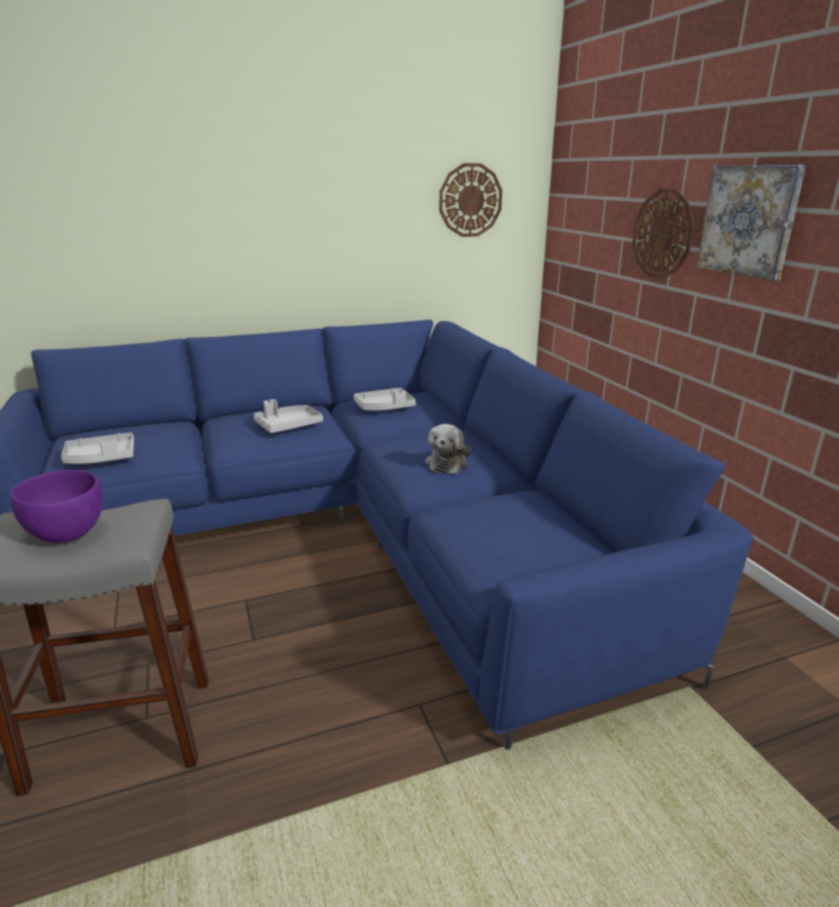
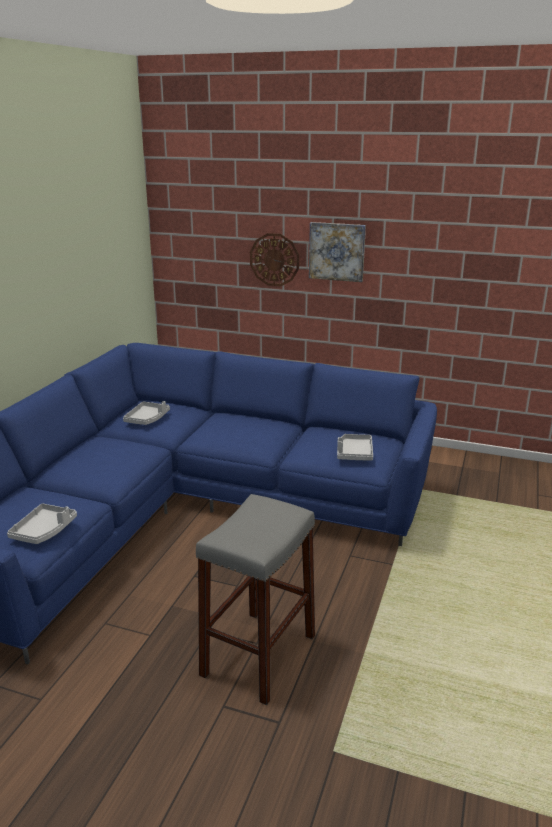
camera: 50 degrees left, 0 degrees up
(67, 533) = (257, 526): purple bowl -> none
(288, 426) = (117, 455): grey tray -> grey tray (354, 453)
(447, 463) = (252, 433): plush toy -> none
(470, 200) = (116, 247): wall clock -> none

